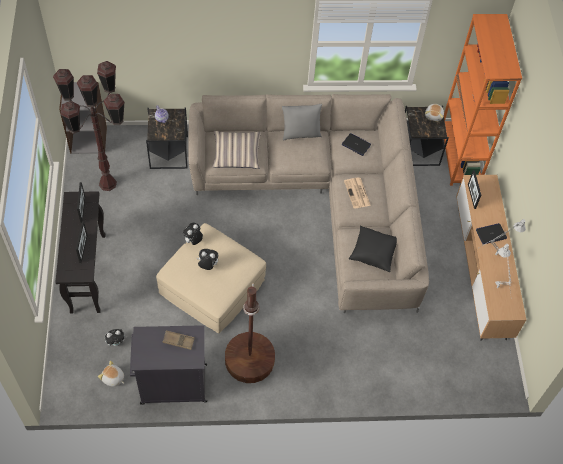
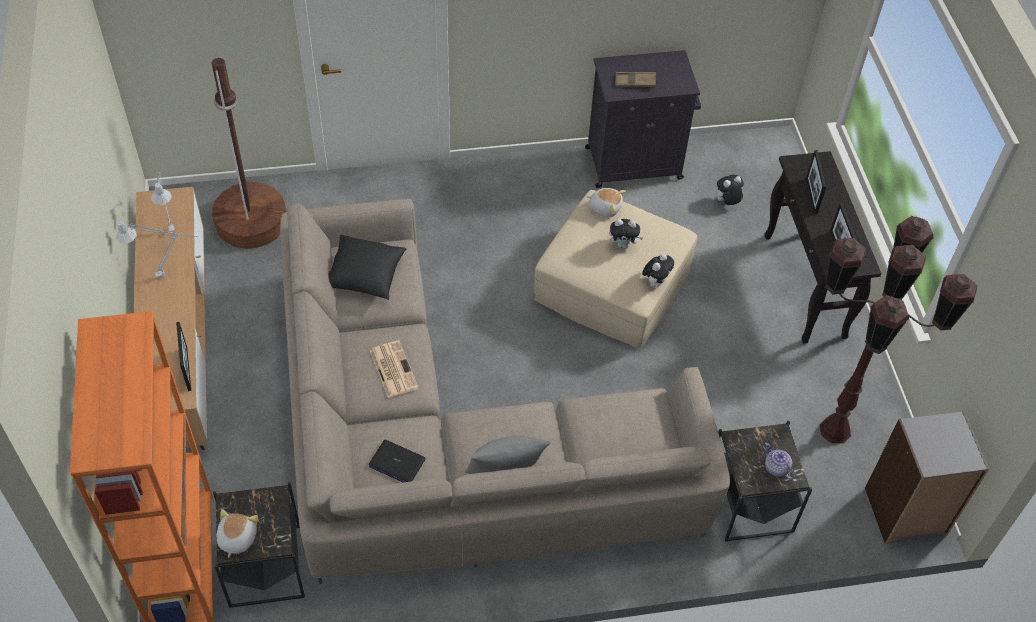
camera: 175 degrees right, 5 degrees down
(113, 378) = (715, 163): plush toy -> plush toy (605, 207)
(236, 154) = (619, 420): pillow -> none
(250, 360) = (537, 197): brown floor lamp -> brown floor lamp (251, 221)
(491, 234) = (165, 307): laptop -> none

